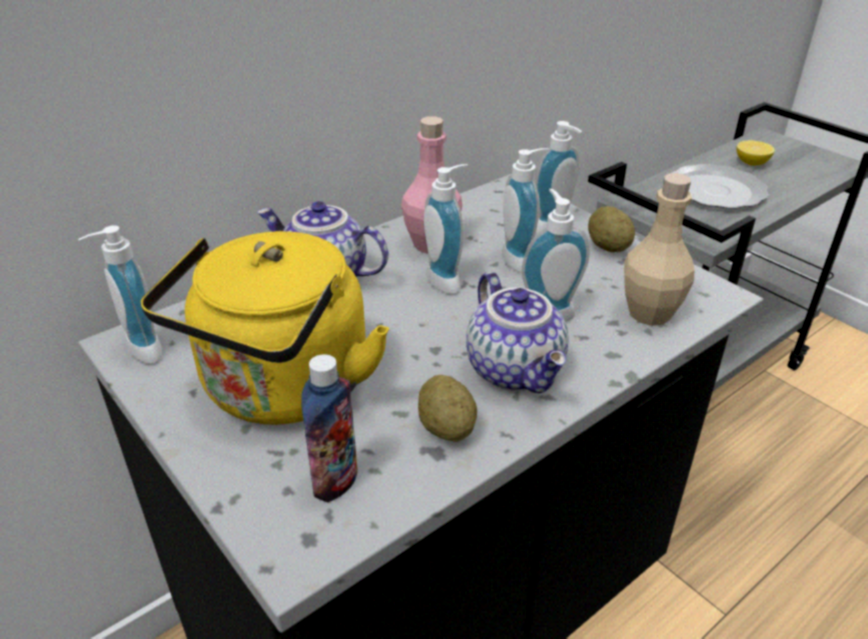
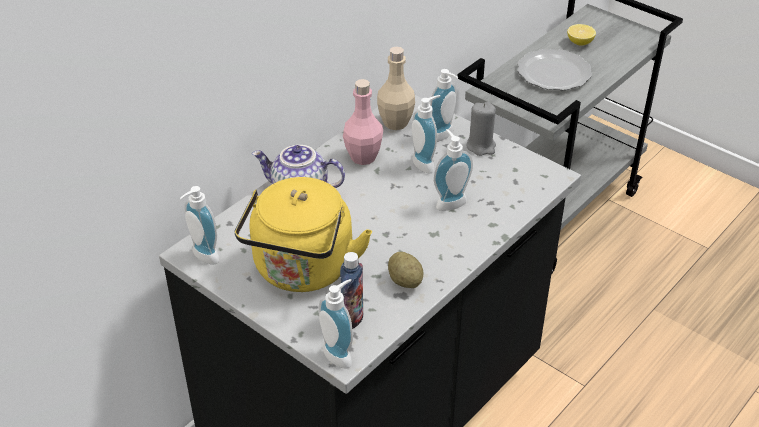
camera: 10 degrees left, 5 degrees up
(448, 280) = (381, 184): soap dispenser -> soap dispenser (340, 353)
(517, 370) = (438, 241): teapot -> none
(608, 247) = (481, 146): potato -> grey candle
(649, 313) = (512, 194): beige bottle -> beige bottle (395, 123)

